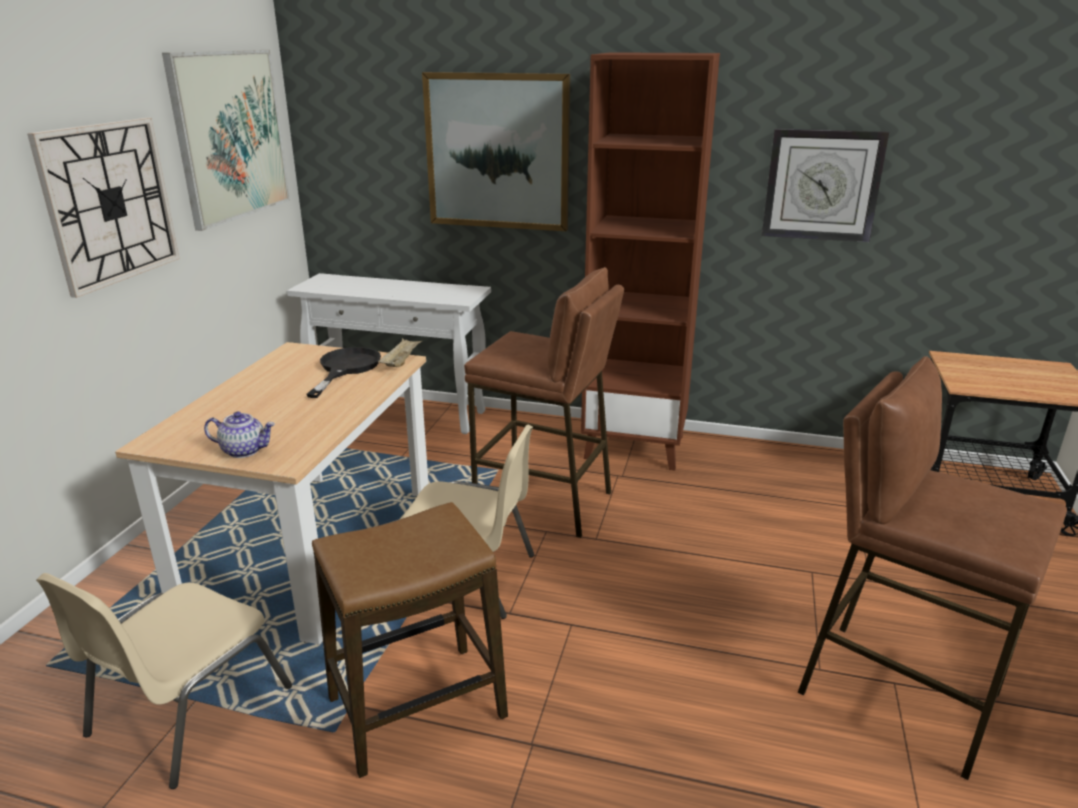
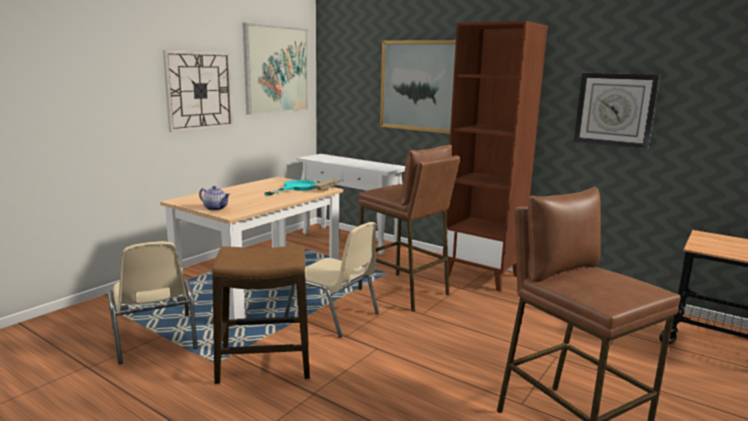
camera: 20 degrees right, 10 degrees down
(186, 711) = (155, 339): beige chair -> beige chair turned 75 degrees counterclockwise
(346, 368) = (296, 188): black frying pan -> turquoise frying pan

